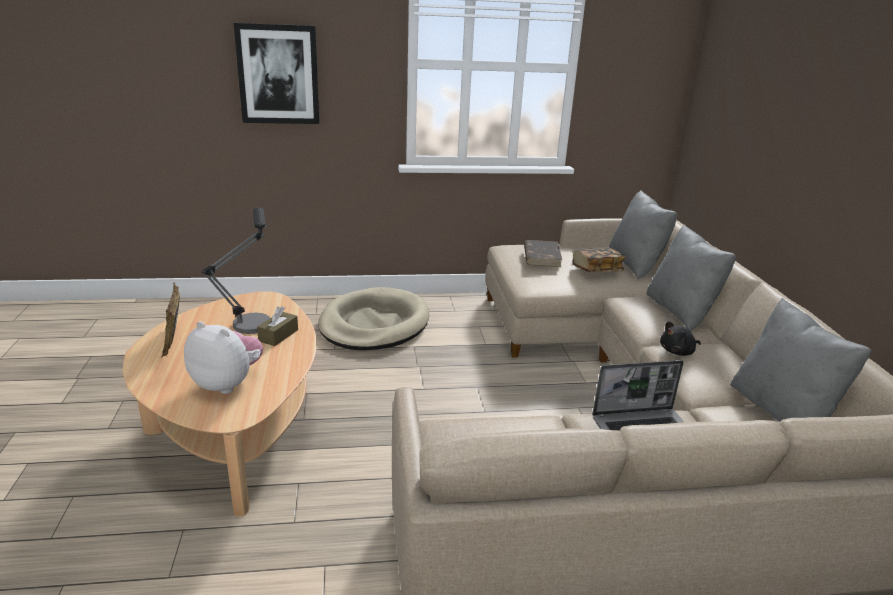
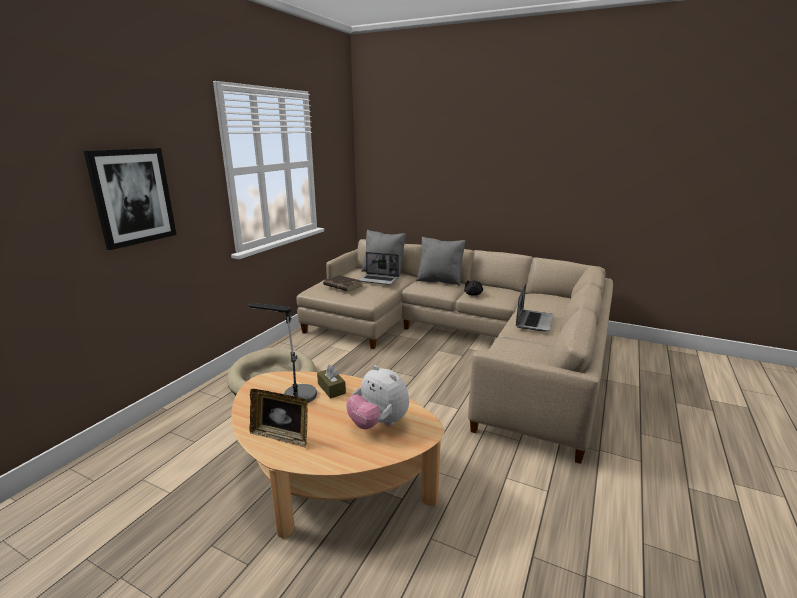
camera: 55 degrees left, 5 degrees down
(227, 383) = (378, 423): plush toy -> plush toy turned 105 degrees counterclockwise
(597, 270) = (379, 280): book -> laptop
(781, 412) = (535, 295): grey pillow -> none

